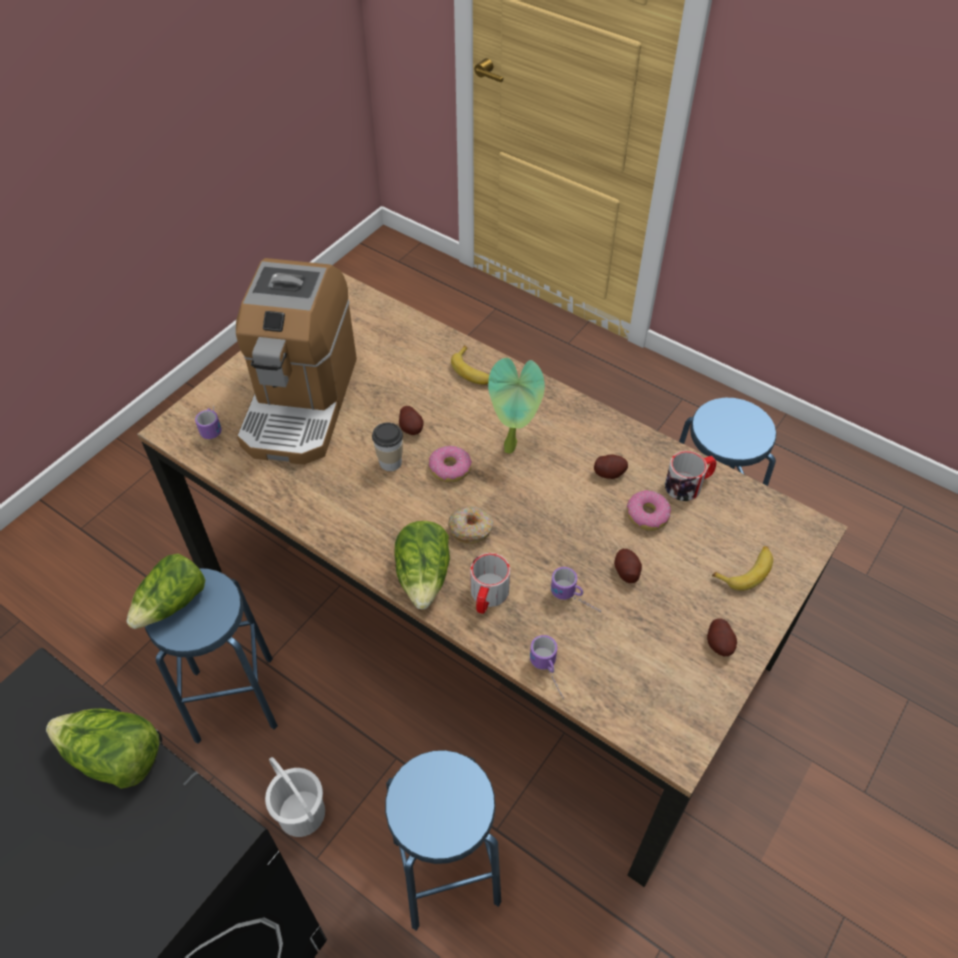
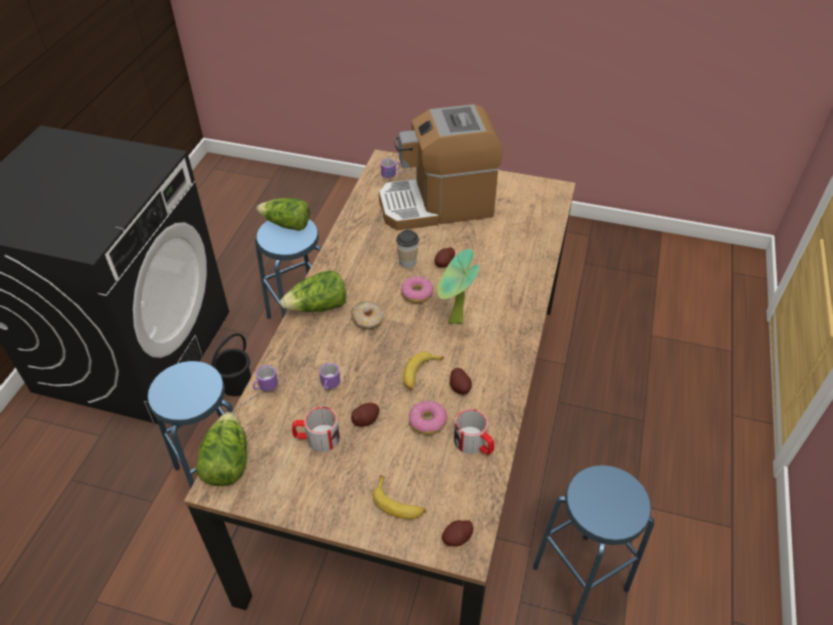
camera: 70 degrees right, 5 degrees down
(114, 757) = (126, 197): lettuce -> lettuce (226, 461)
(301, 814) = (236, 383): white bucket -> black bucket
(473, 371) = (519, 280): banana -> banana (420, 374)
(487, 596) = (313, 344): mug -> mug (317, 438)
(719, 644) = (318, 496): potato -> potato (457, 538)

